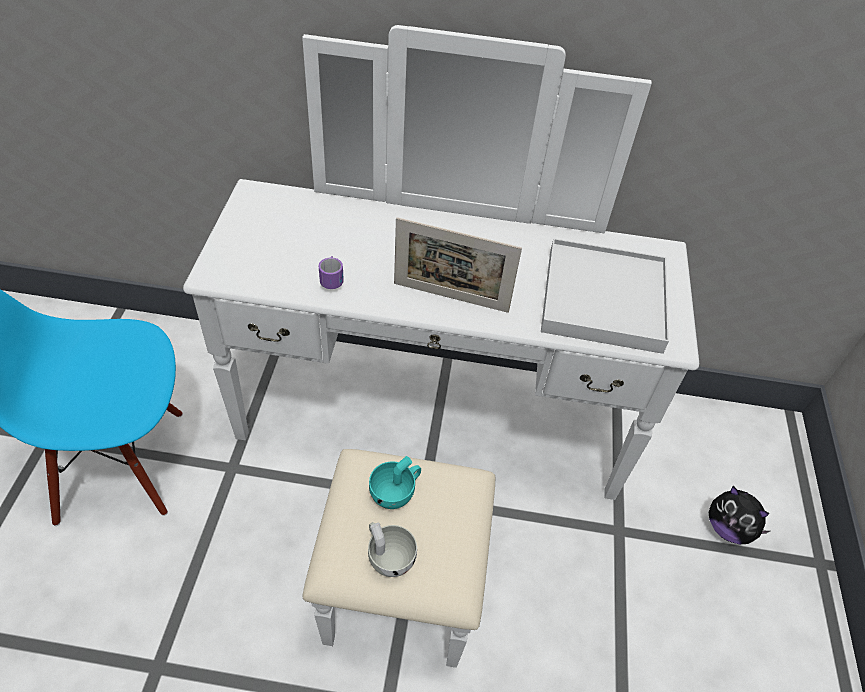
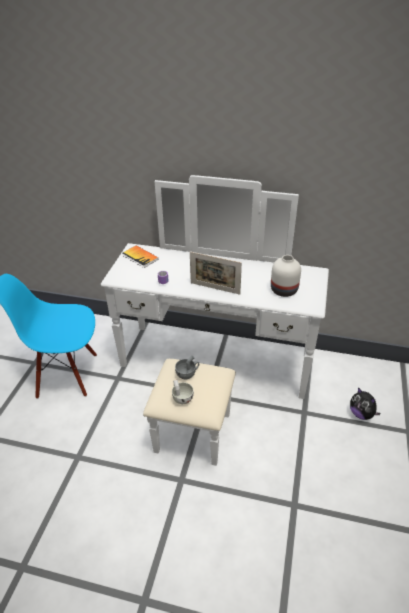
camera: 10 degrees right, 10 degrees down
(271, 216) = (140, 257): none -> book
(396, 492) = (188, 373): turquoise cup -> grey cup
(603, 299) = (284, 290): white tray -> white vase

